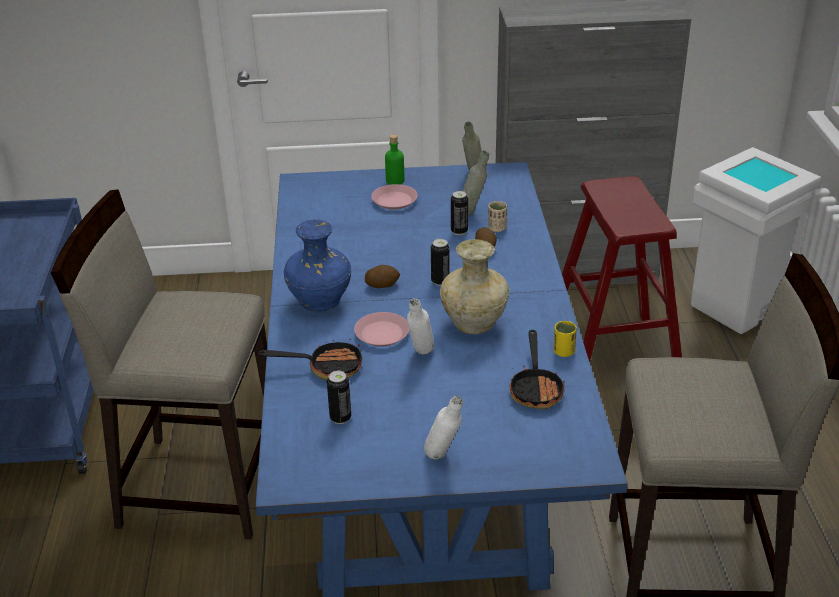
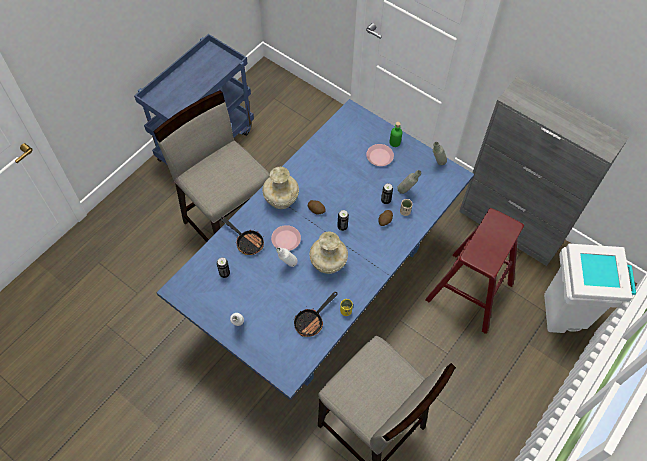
camera: 40 degrees right, 25 degrees up
(321, 302) = (281, 201): blue vase -> beige vase

